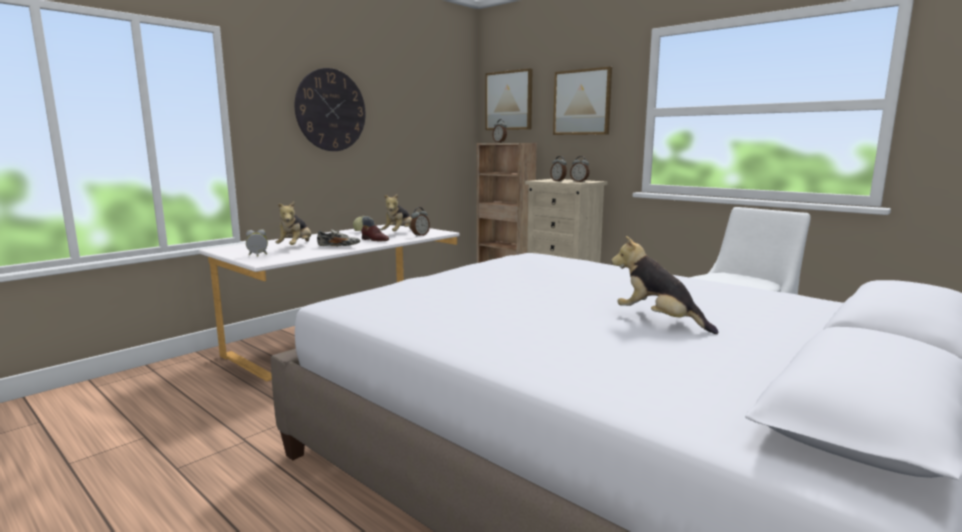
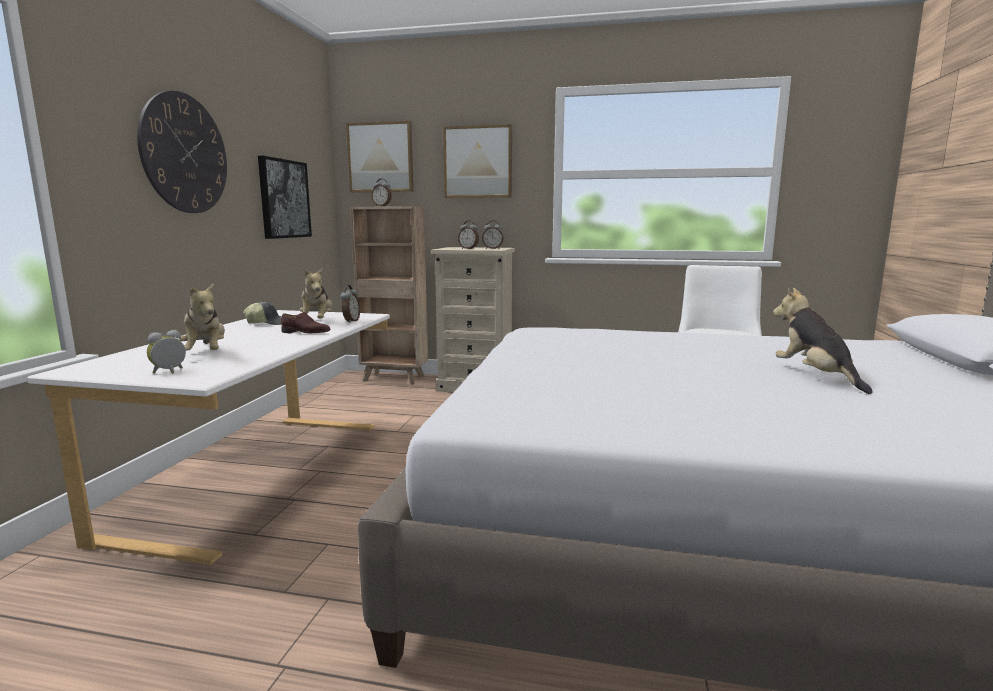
camera: 30 degrees left, 0 degrees up
(339, 246) = (274, 345): shoe -> none
(419, 138) = (284, 199): none -> picture
(658, 321) = (815, 376): plush toy -> plush toy turned 60 degrees clockwise

